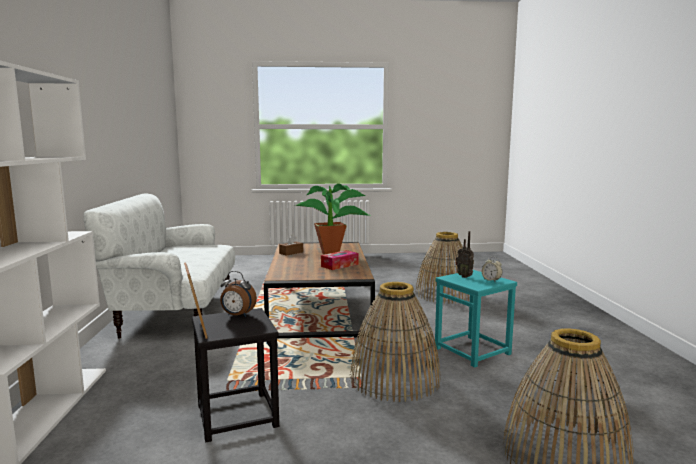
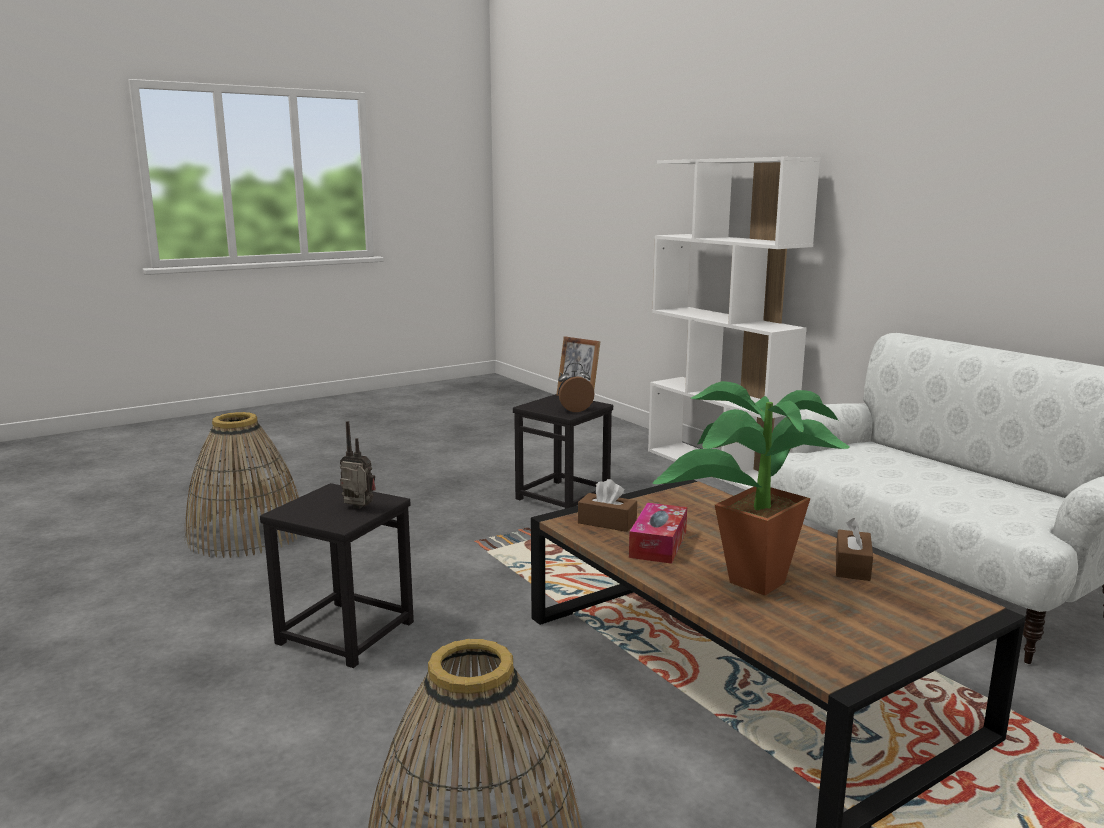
camera: 150 degrees right, 5 degrees up
(345, 273) = (607, 522): none -> brown tissue box
(394, 378) = (444, 560): basket -> none
(473, 351) = (344, 633): turquoise stool -> black stool
(491, 280) = (308, 508): alarm clock -> none

